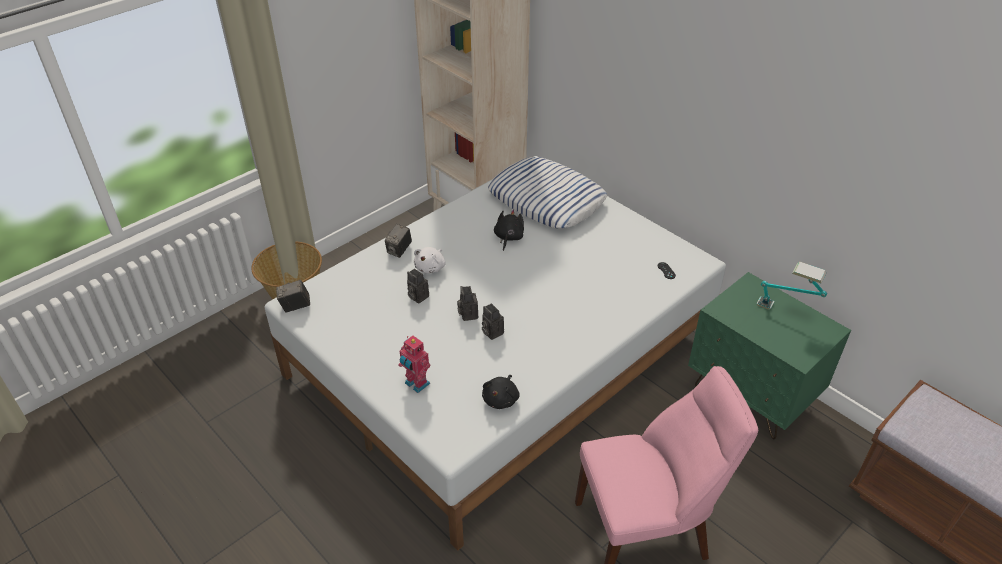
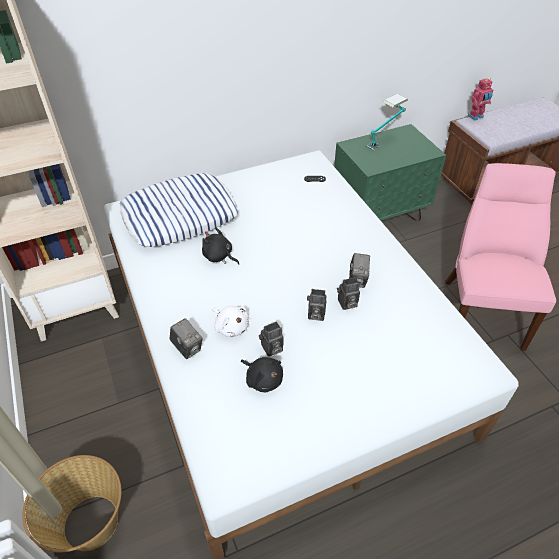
camera: 70 degrees left, 5 degrees up
(295, 306) = (233, 477): camera -> camera (357, 280)
(416, 384) = (400, 380): toy robot -> toy robot (476, 117)
(501, 399) = (434, 319): black plush toy -> black plush toy (263, 379)

